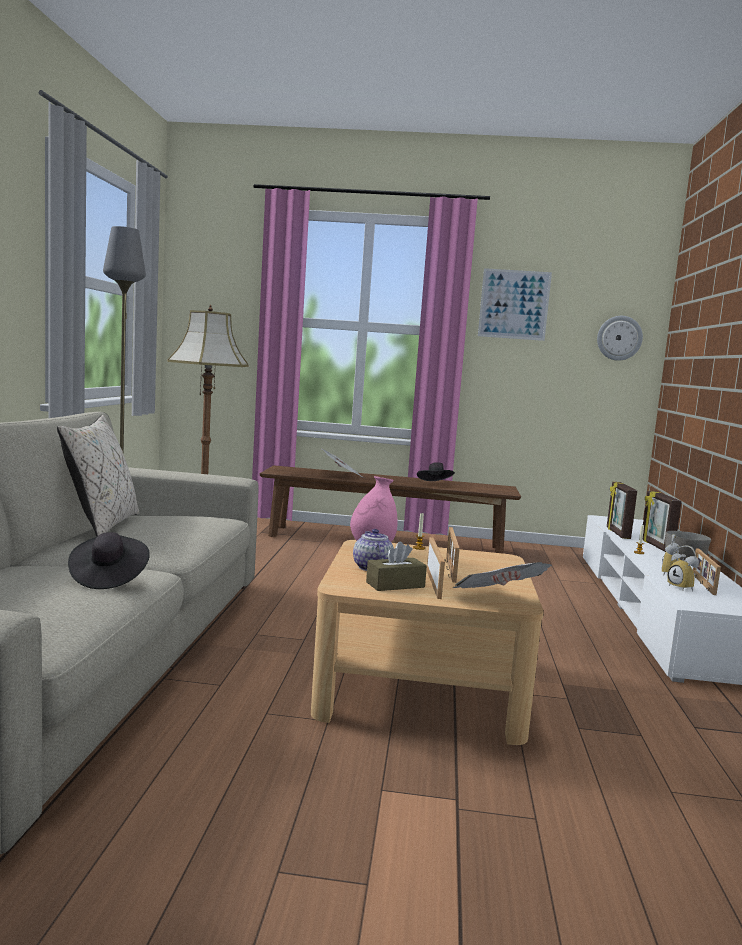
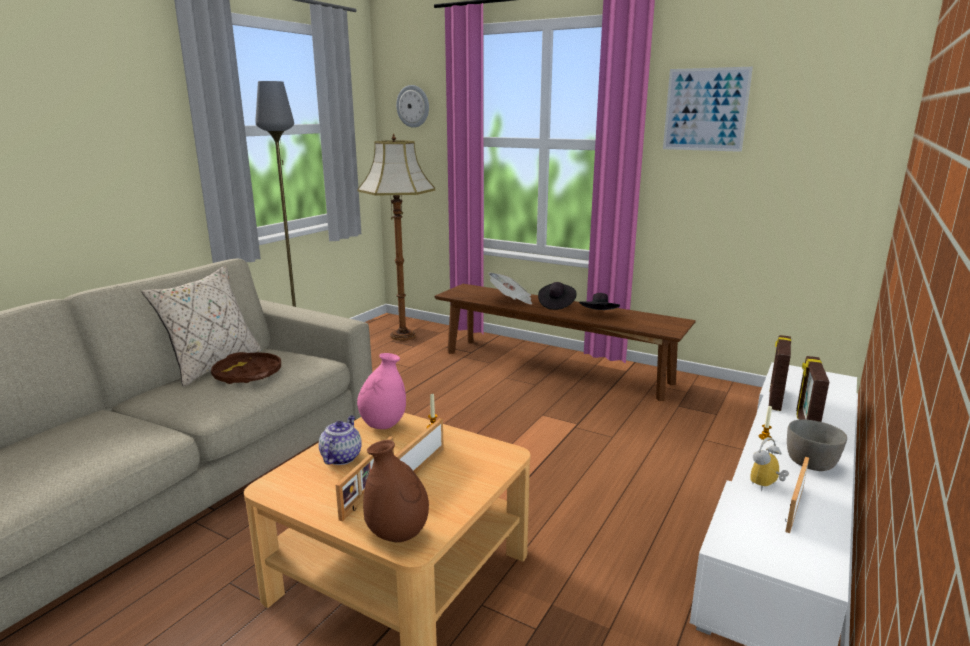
camera: 25 degrees right, 10 degrees up
(108, 578) = (105, 447): black hat -> black hat (556, 304)
(167, 525) = (247, 374): none -> brown tray
(395, 585) = (327, 489): brown tissue box -> none
(498, 601) = (397, 534): newspaper -> brown vase
(619, 338) = (841, 144): wall clock -> wall clock (413, 106)
(683, 588) = (754, 512): alarm clock -> none

